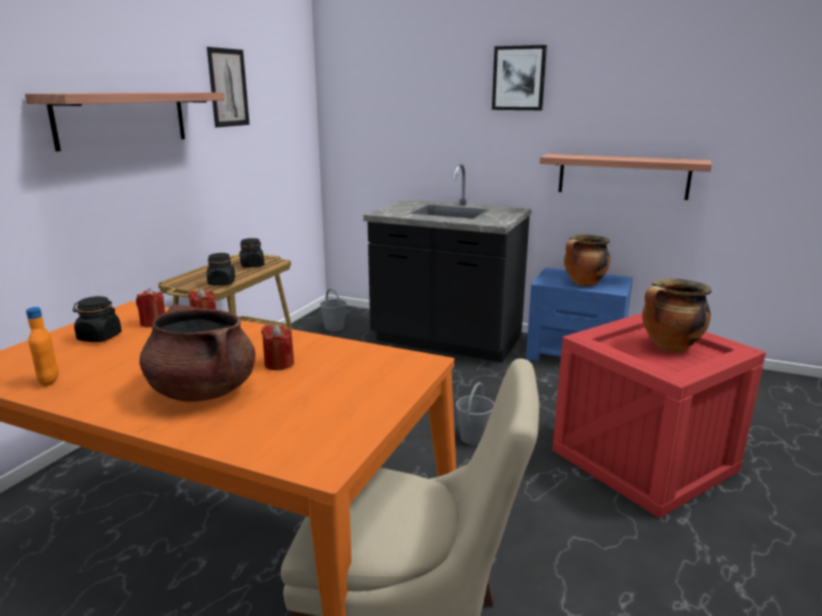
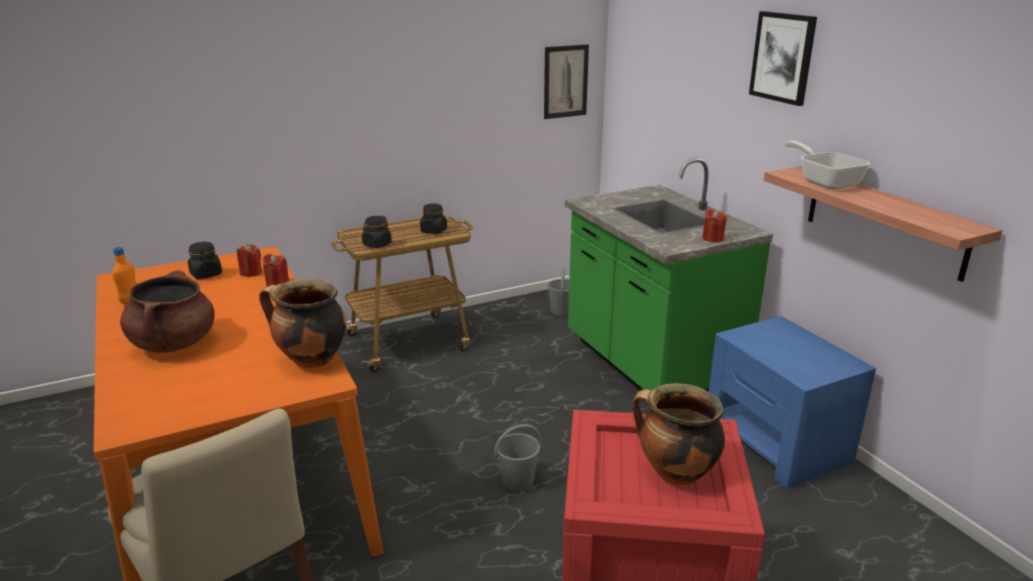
camera: 40 degrees right, 5 degrees up
(123, 119) = (324, 81): shelf -> none
(228, 88) = (461, 45): picture -> picture (565, 81)
(279, 364) = (247, 340): red candle -> red candle (713, 238)
(446, 340) = (649, 366): black counter -> green counter
(582, 156) = (824, 181): none -> frying pan
(584, 284) = (782, 355): cooking pot -> cooking pot (310, 360)

